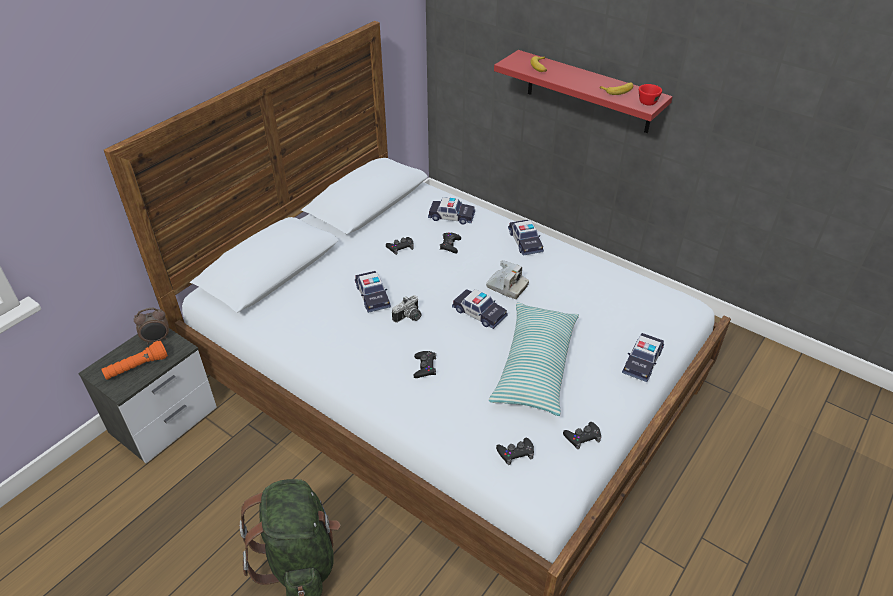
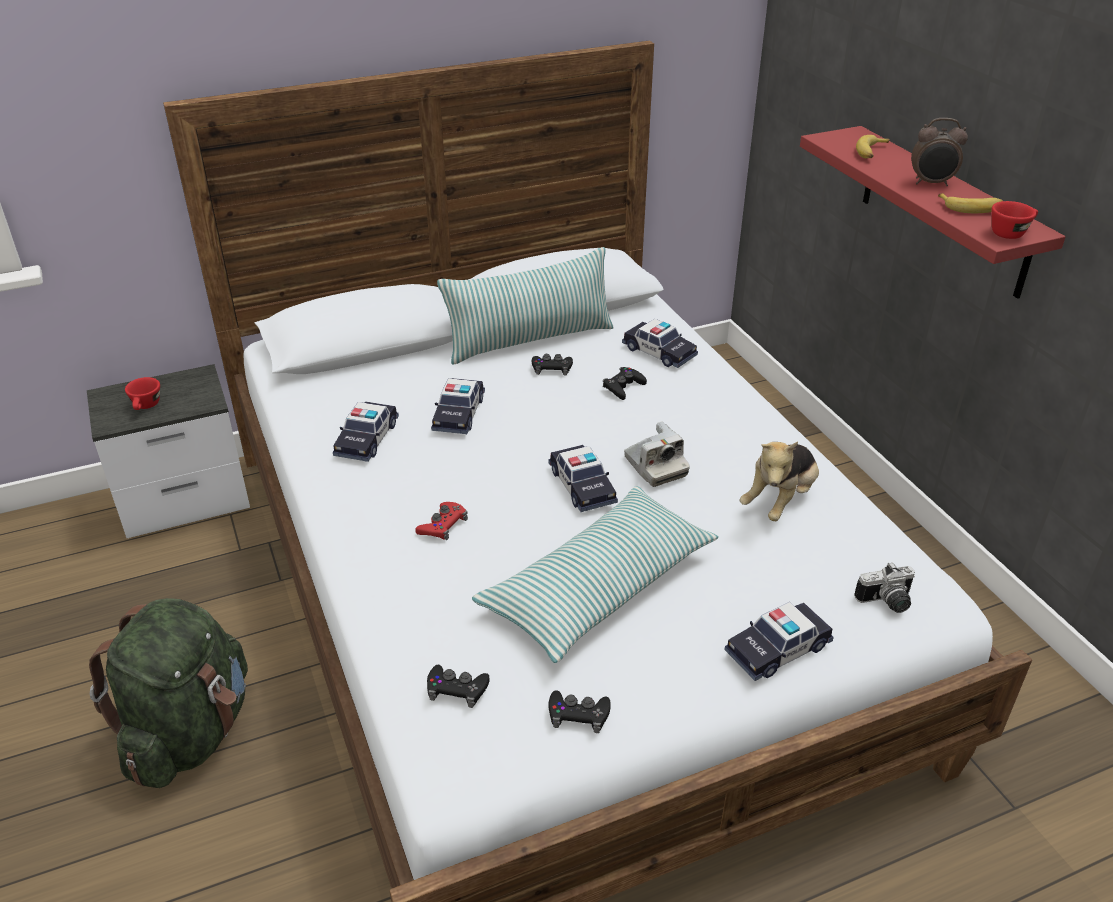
camera: 30 degrees right, 5 degrees down
(137, 367) = (146, 406): orange flashlight -> red cup
(157, 339) = (194, 384): alarm clock -> alarm clock (931, 183)
(371, 233) = (530, 340): none -> pillow
(409, 317) = (481, 456): camera -> camera (887, 602)
(425, 367) = (443, 525): black game controller -> red game controller
(525, 242) = (739, 417): toy car -> toy car (367, 439)
(581, 282) = (780, 500): none -> plush toy

